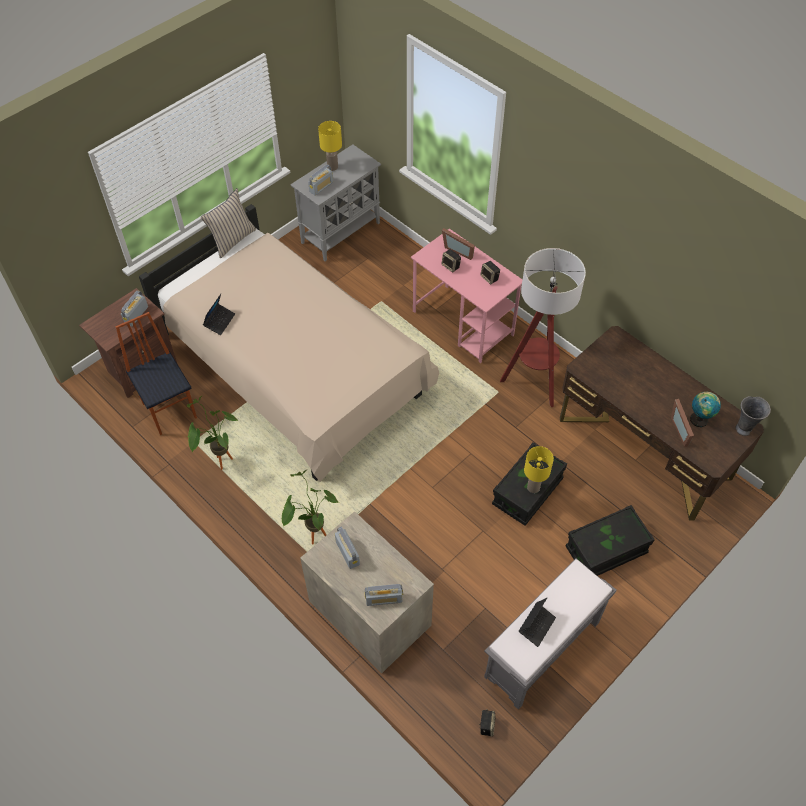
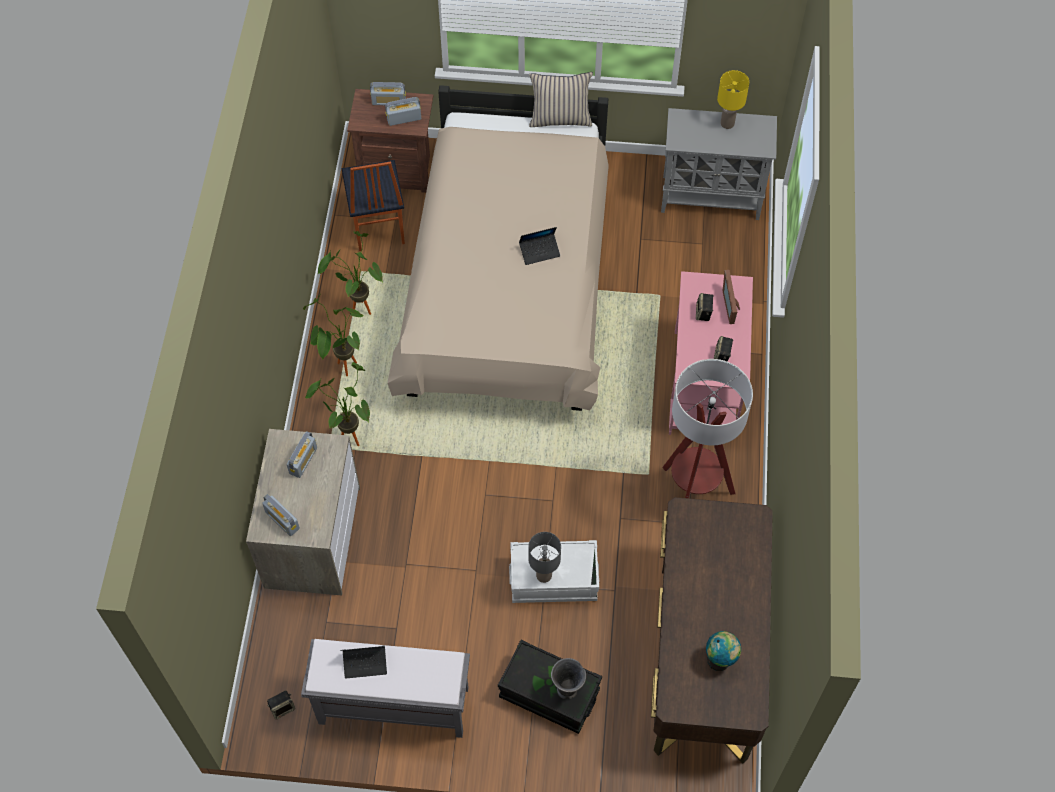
camera: 50 degrees right, 5 degrees up
(170, 409) = (377, 227): chair -> chair turned 150 degrees clockwise
(219, 321) = (457, 183): laptop -> laptop (539, 251)
(256, 504) = (342, 368): none -> potted plant
(321, 187) = (691, 134): radio -> radio (389, 101)
(527, 492) = (553, 579): black storage box -> white storage box
(533, 488) = (543, 575): yellow table lamp -> grey table lamp
(682, 429) = (691, 651): picture frame -> none
(744, 429) = (746, 710): grey vase -> grey vase (567, 691)

